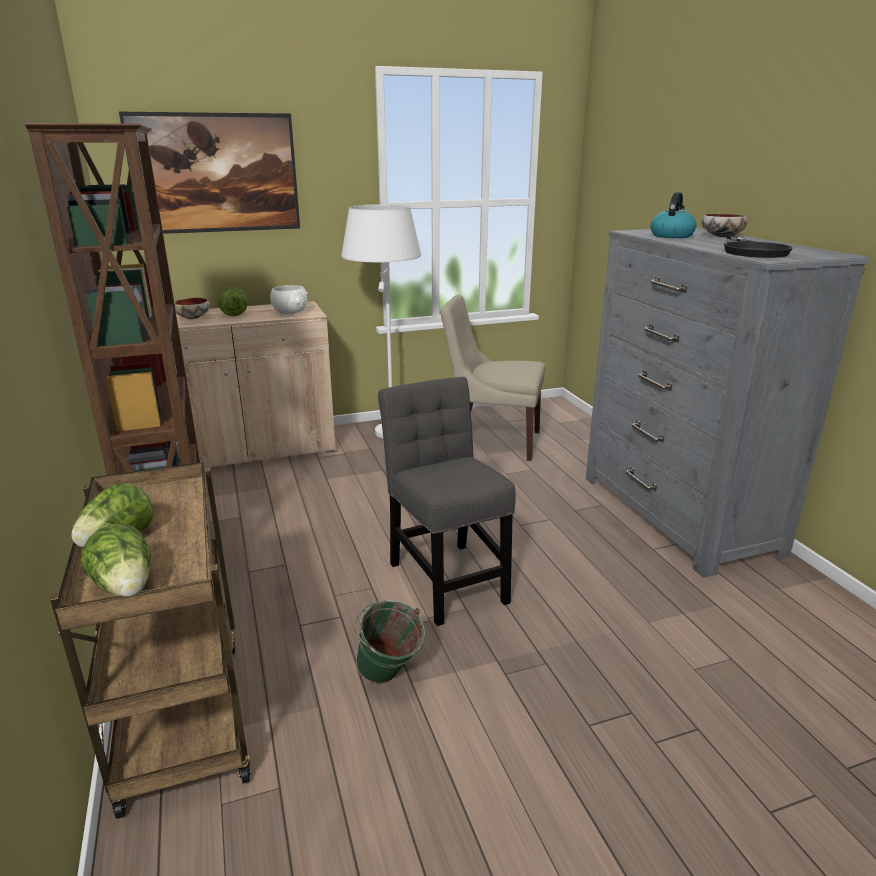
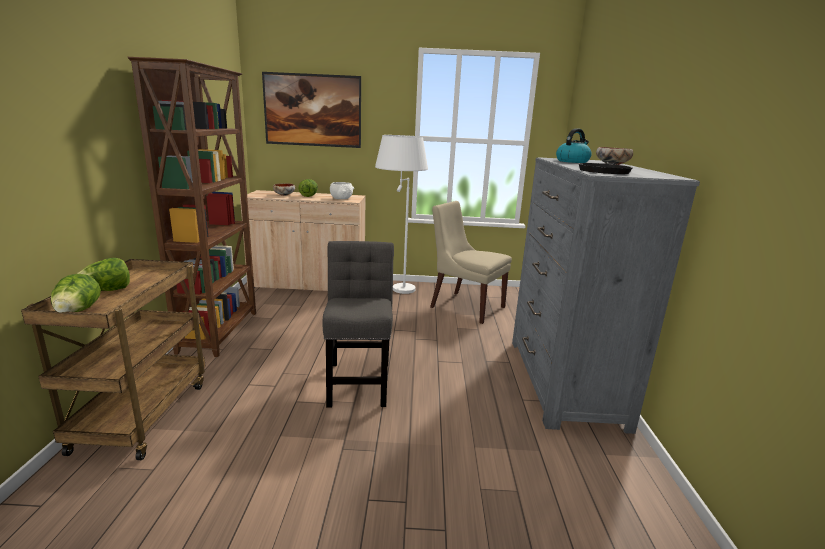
camera: 20 degrees right, 5 degrees down
(389, 679) = (269, 429): green bucket -> none

